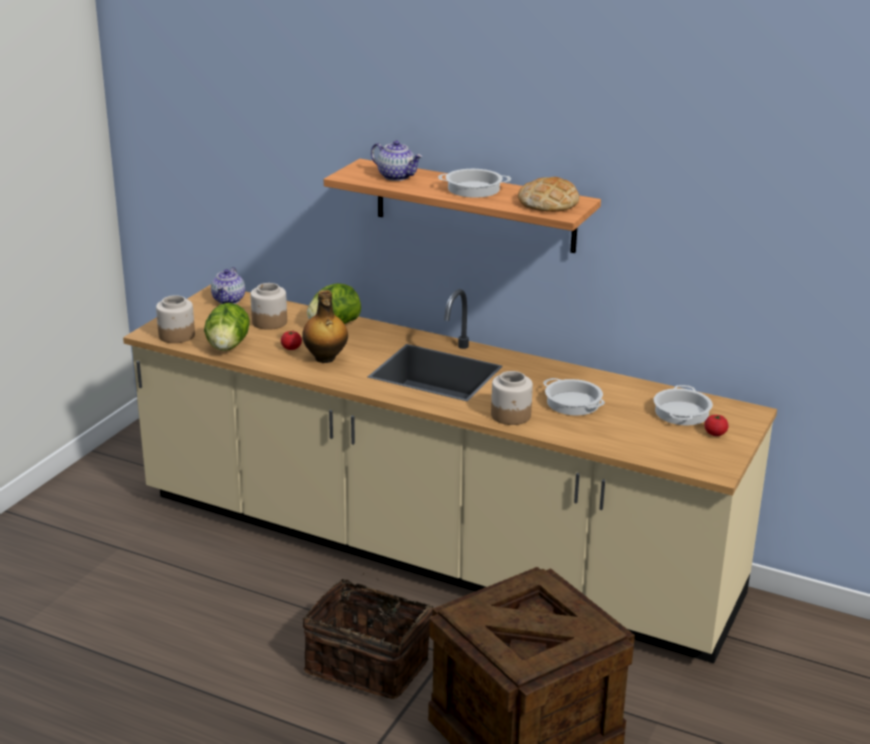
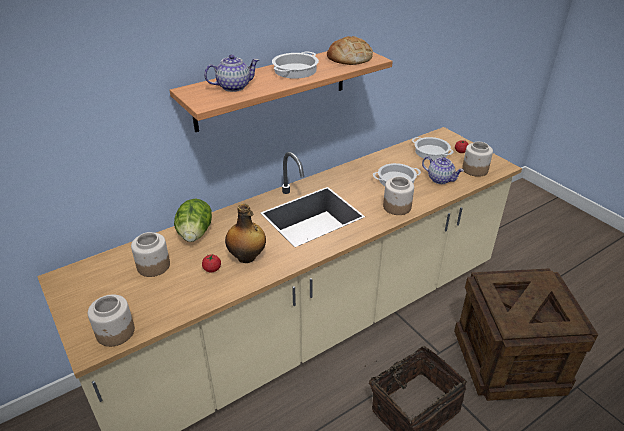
camera: 60 degrees left, 10 degrees up
(228, 347) = (173, 305): lettuce -> none
(229, 300) = (84, 275): teapot -> teapot (440, 179)
(675, 452) = (475, 170): none -> jar

